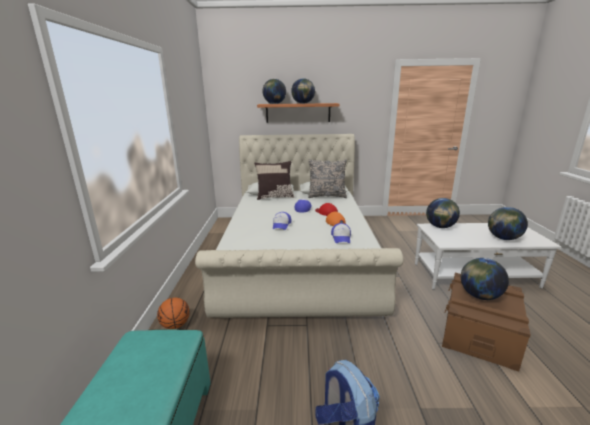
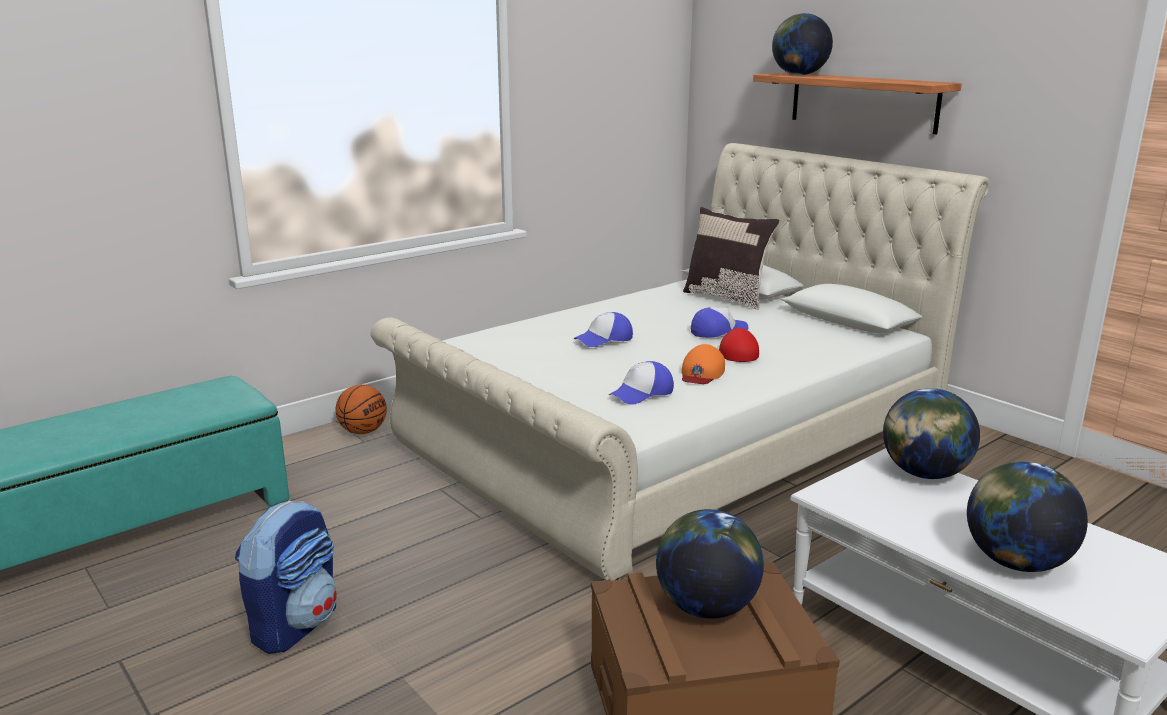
camera: 50 degrees right, 0 degrees up
(303, 103) = (859, 78): globe -> none
(327, 196) = (830, 329): grey pillow -> none

